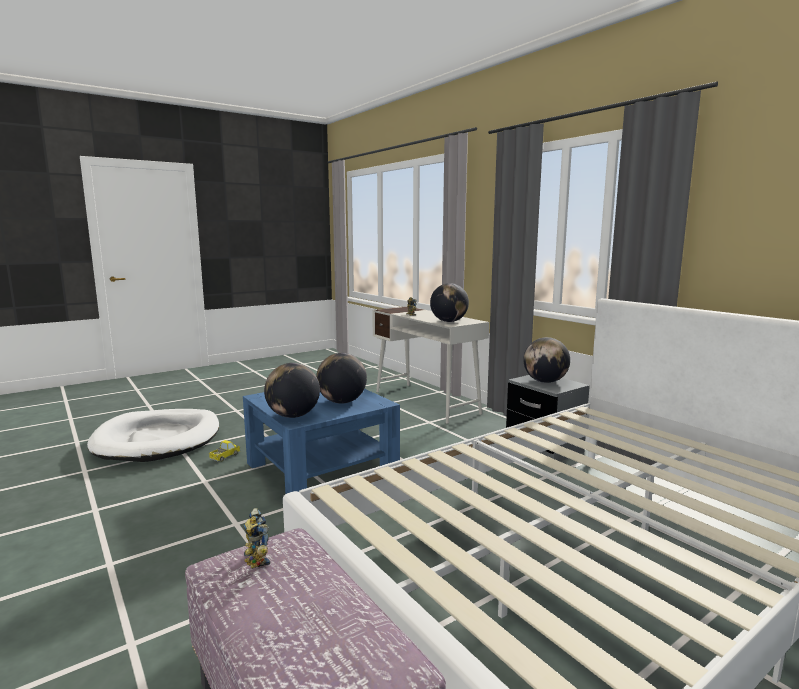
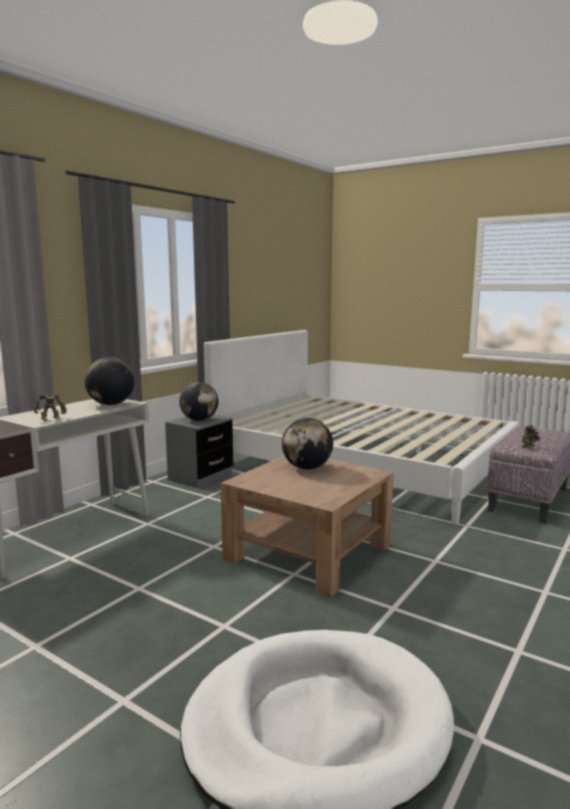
camera: 110 degrees left, 0 degrees up
(225, 456) = (326, 621): toy truck -> none
(293, 416) = (363, 476): globe -> none
(321, 469) = (308, 551): blue coffee table -> brown coffee table

